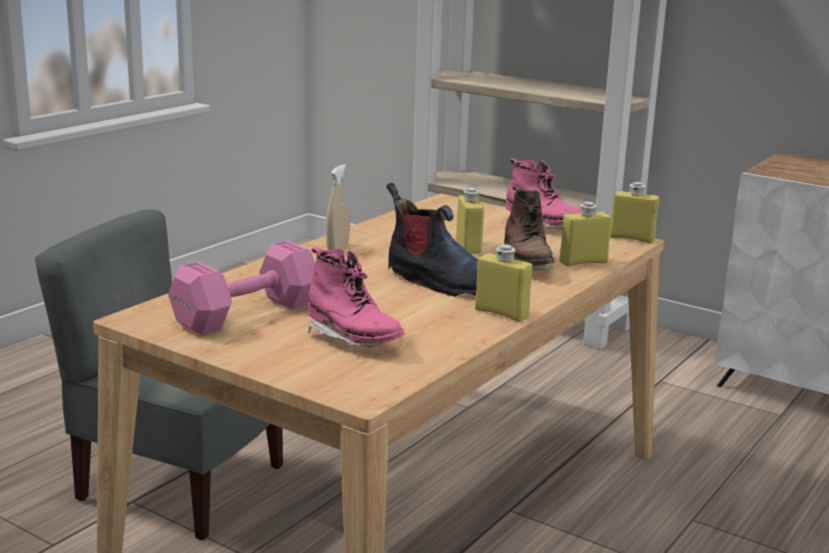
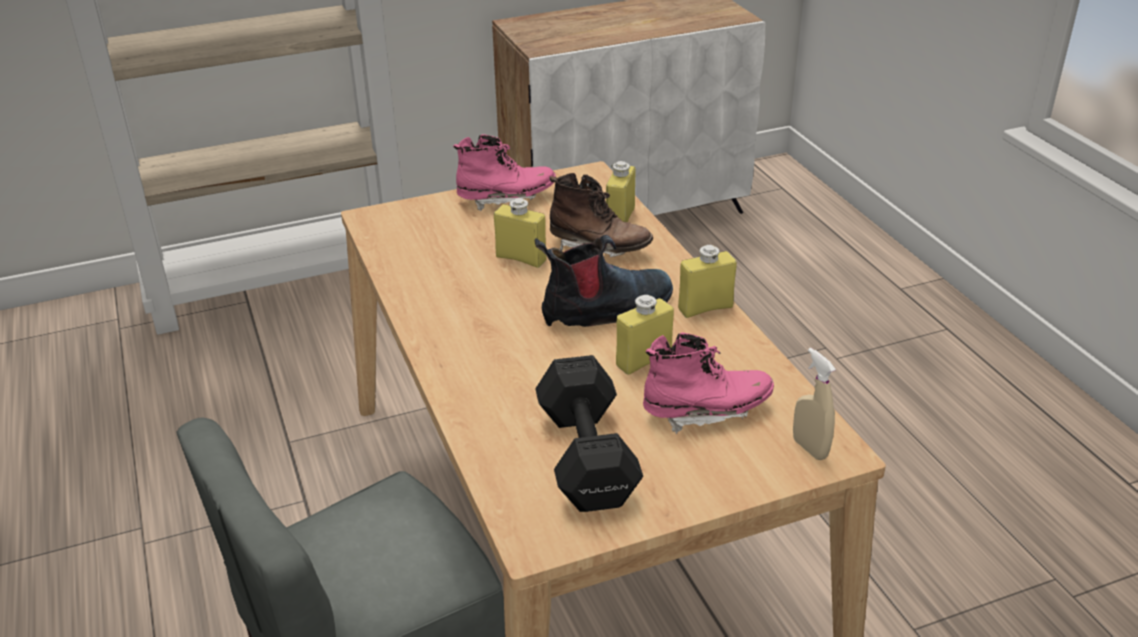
camera: 55 degrees left, 15 degrees up
(250, 313) = (587, 454): pink dumbbell -> black dumbbell
(337, 247) = (443, 333): beige spray bottle -> beige spray bottle (809, 448)
(632, 239) = (585, 173): yellow bottle -> yellow bottle (643, 360)

